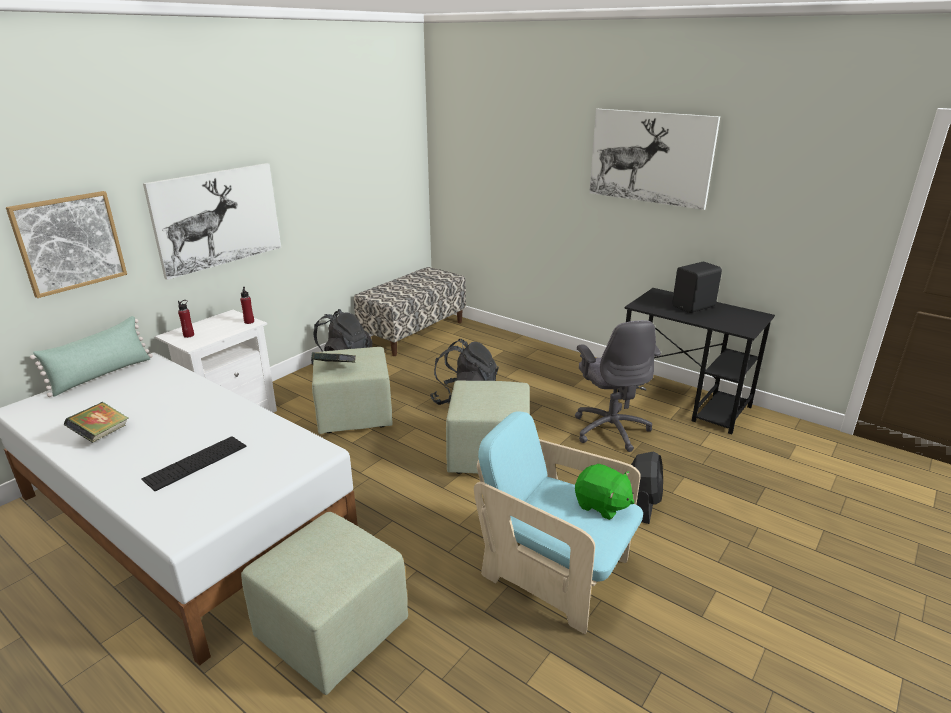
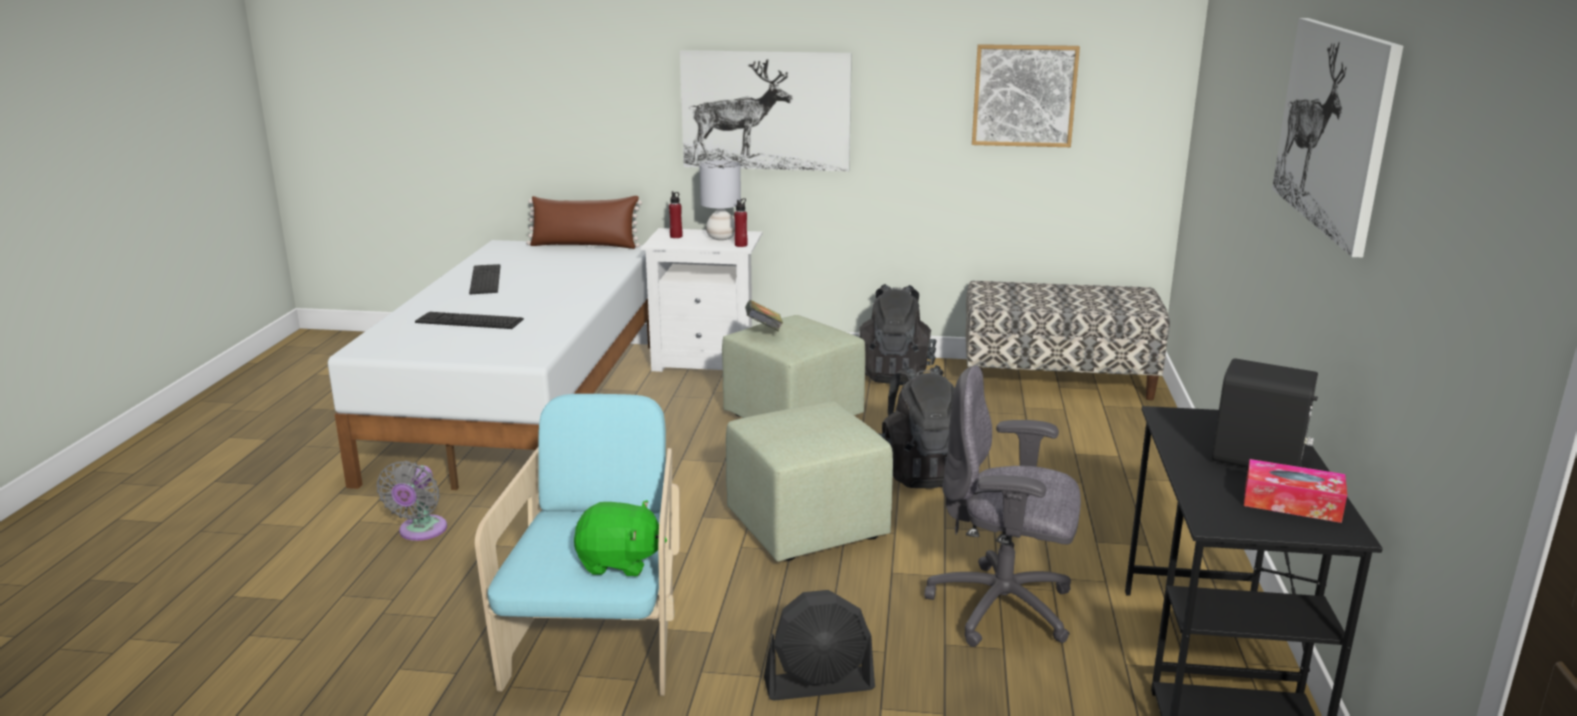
camera: 60 degrees right, 5 degrees down
(69, 243) = (593, 98): picture -> picture (1024, 95)
(101, 435) = (485, 279): book -> keyboard
(102, 375) = (584, 245): green pillow -> brown pillow
(222, 323) = (721, 238): none -> grey table lamp
(333, 629) = (420, 531): green ottoman -> grey fan
(602, 505) = (619, 562): green plush toy -> green plush toy turned 90 degrees counterclockwise
(610, 429) = (1003, 608): grey office chair -> grey office chair turned 60 degrees clockwise
(734, 314) = (1292, 503): none -> tissue box

